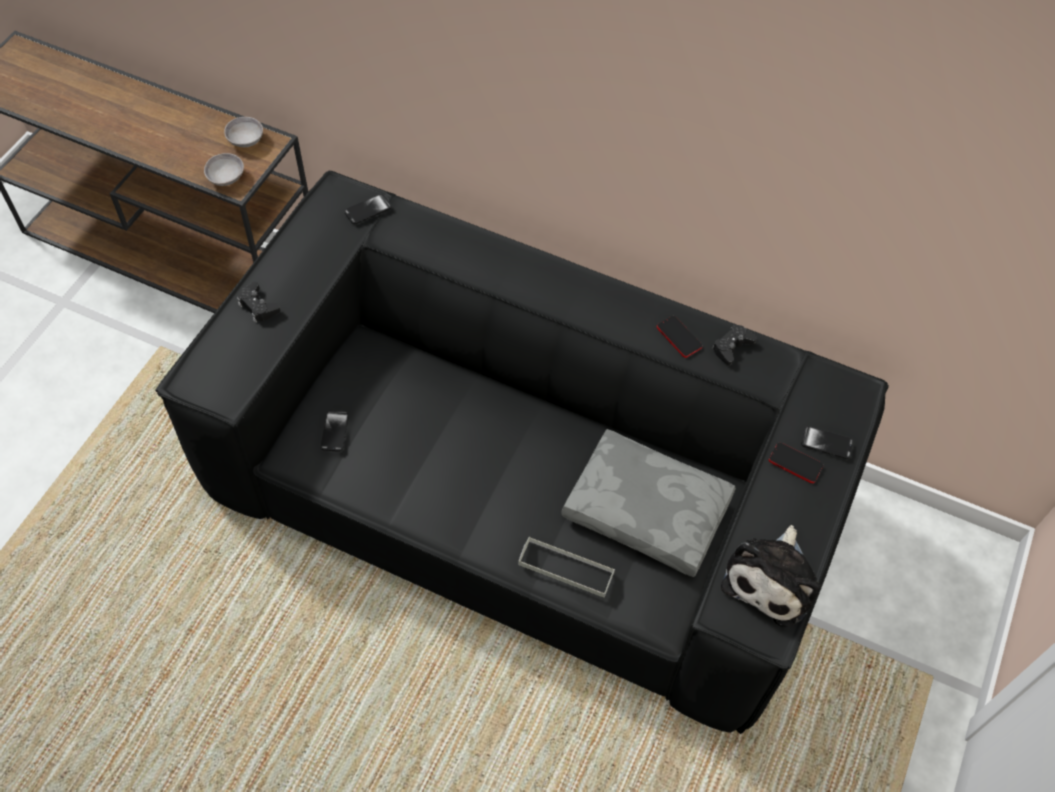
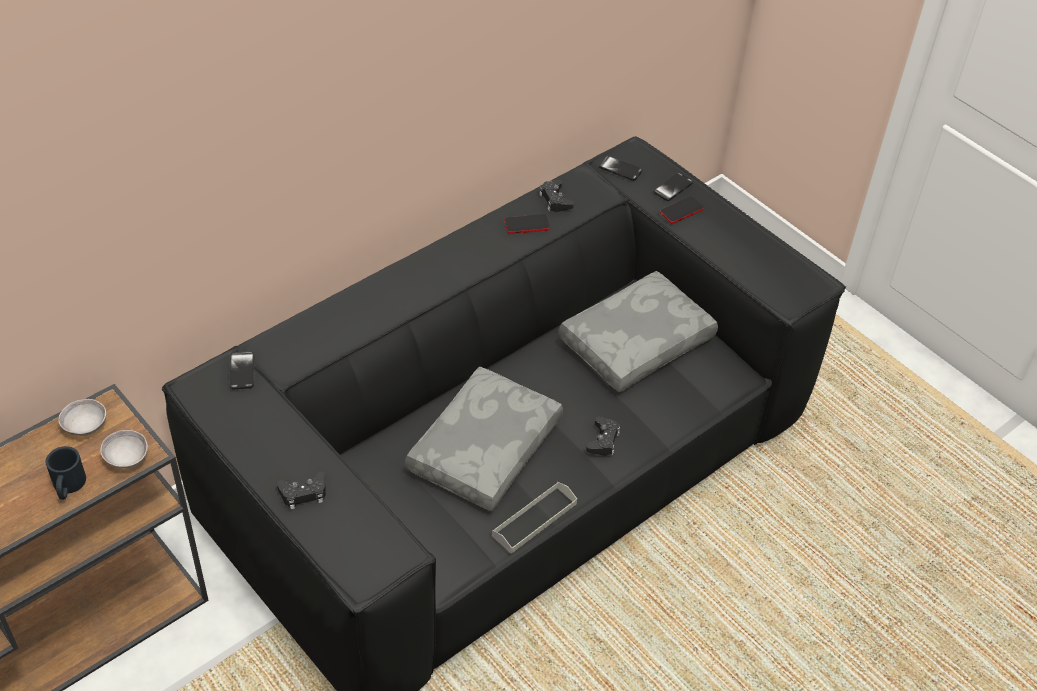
camera: 65 degrees left, 10 degrees down
(183, 158) = (68, 486): none -> black mug
(334, 431) = (435, 524): phone -> phone (620, 169)
(440, 433) = (483, 447): none -> grey pillow
(500, 527) = (603, 440): none -> black game controller
(566, 568) = (664, 413): grey tray -> grey tray (534, 519)
(772, 579) = (771, 265): plush toy -> none

